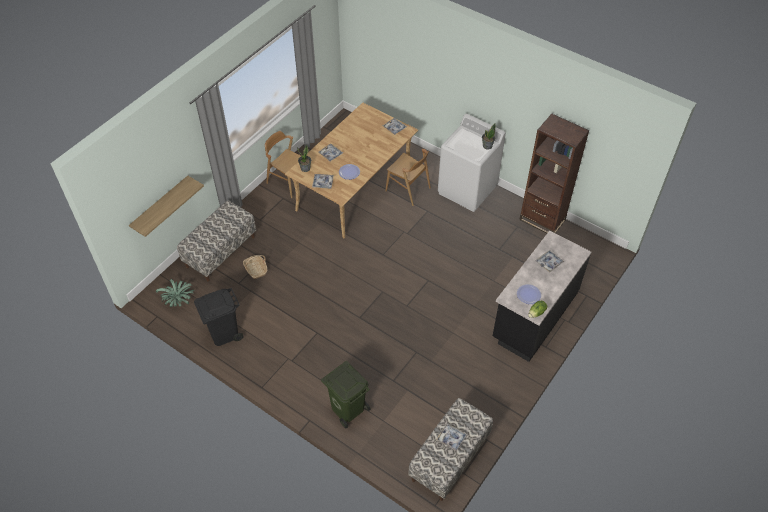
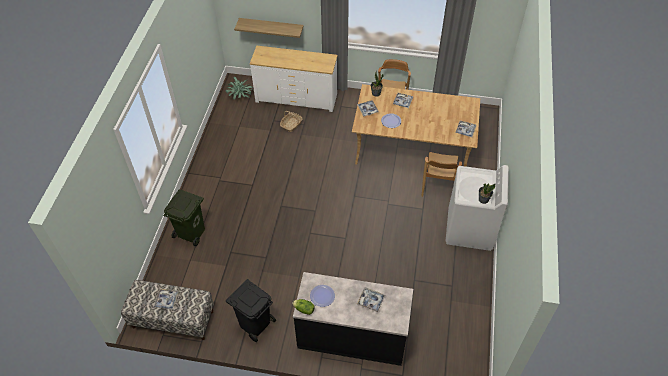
camera: 65 degrees right, 0 degrees up
(220, 251) = (296, 98): bench -> white dresser
(224, 333) = (225, 132): black trash can -> black trash can (255, 323)
(542, 220) = (475, 304): brown bookcase -> none

